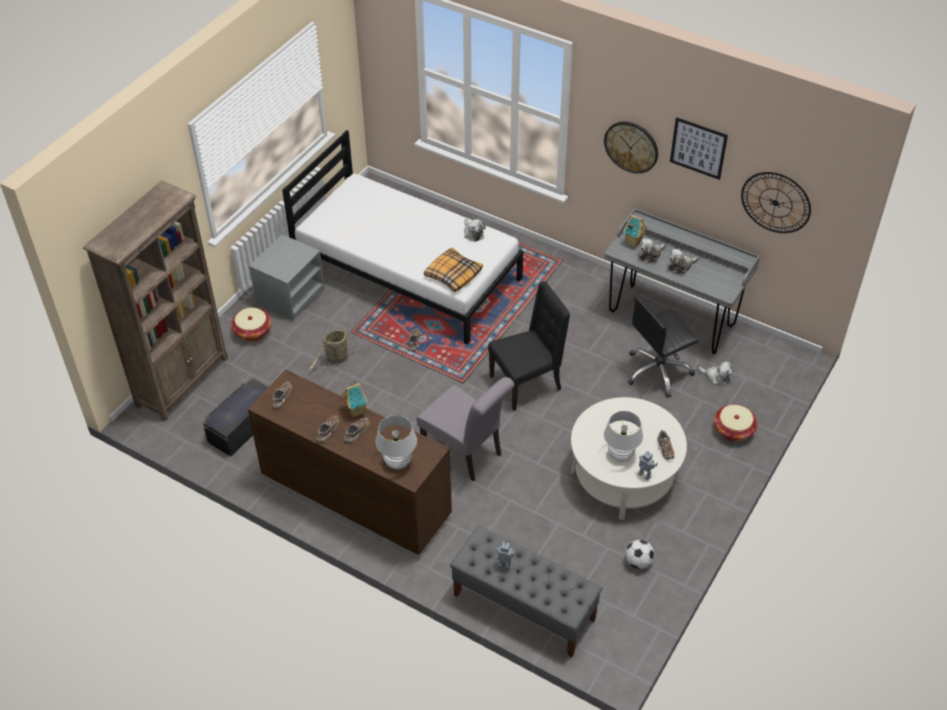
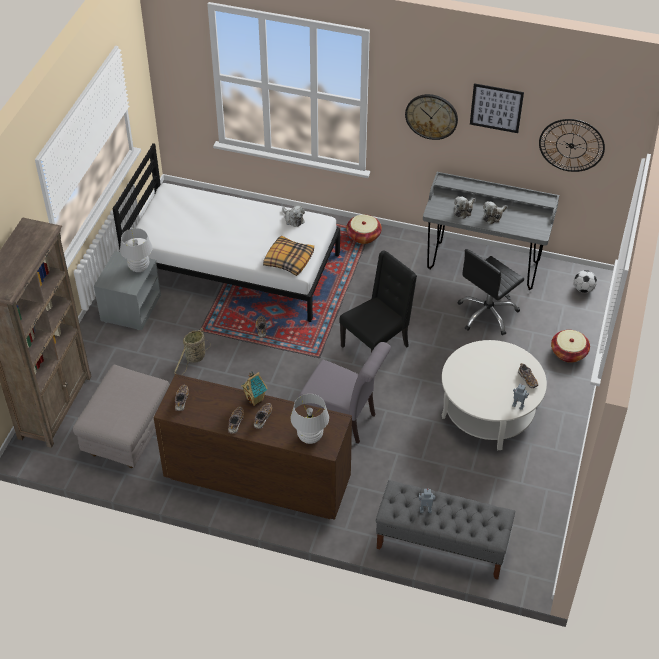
camera: 15 degrees left, 0 degrees up
(242, 426) = (128, 437): black storage box -> grey ottoman
(253, 332) = (106, 348): basket -> basket (363, 236)
(620, 455) = (491, 392): white table lamp -> white table lamp (139, 268)
(633, 242) = (444, 202): toy house -> none
(638, 562) = (526, 484): football -> football (583, 289)
(716, 377) = (539, 309): plush toy -> none

